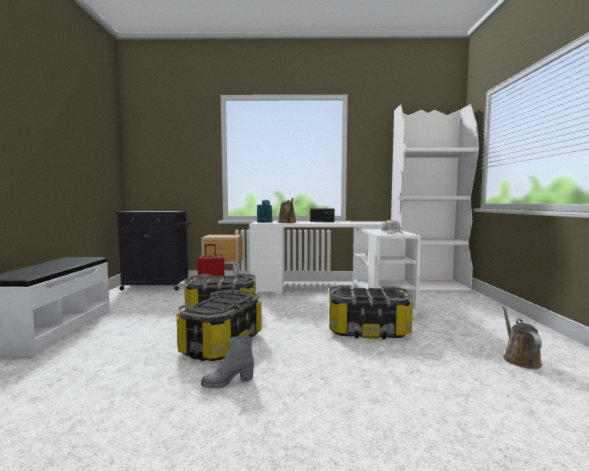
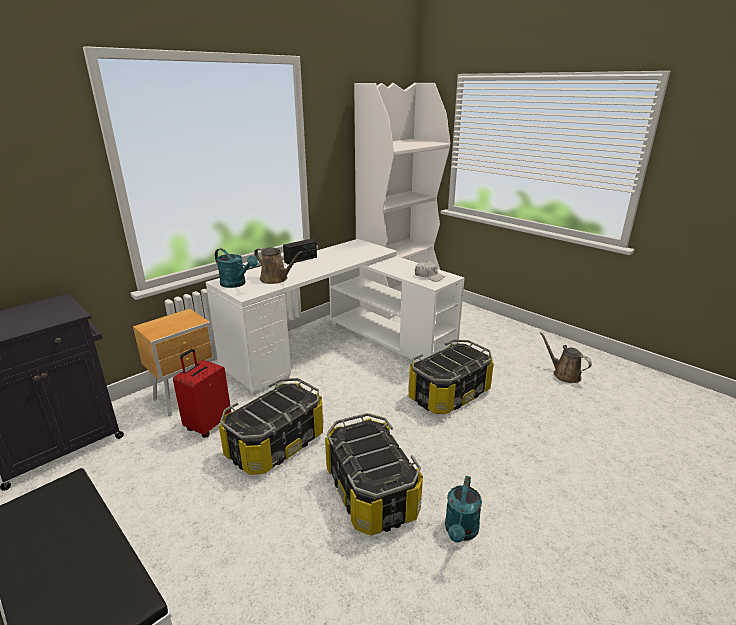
camera: 45 degrees left, 20 degrees up
(228, 382) = (460, 532): grey boot -> turquoise watering can

